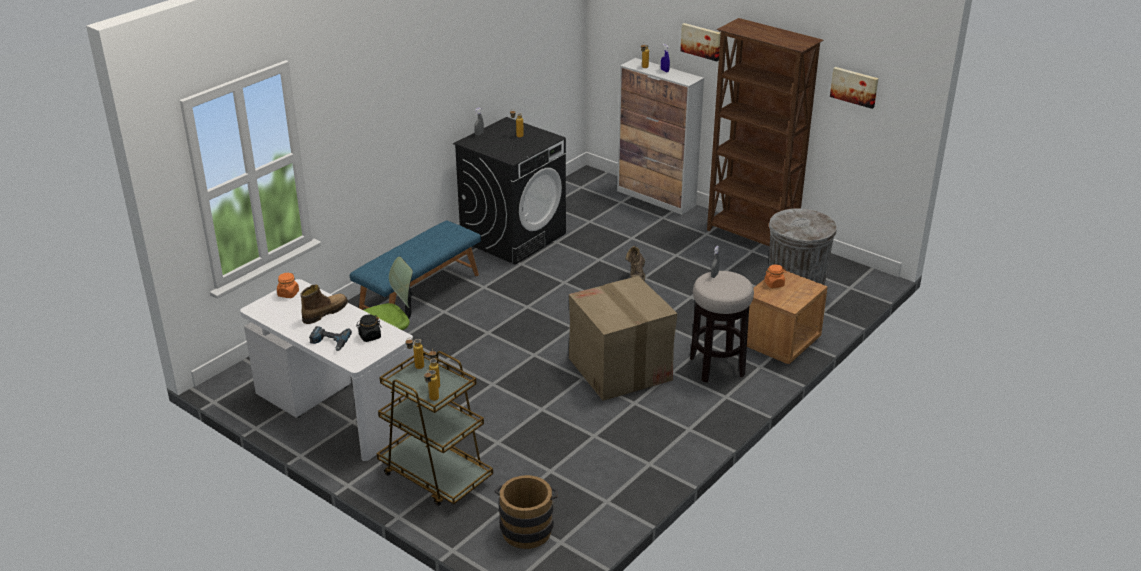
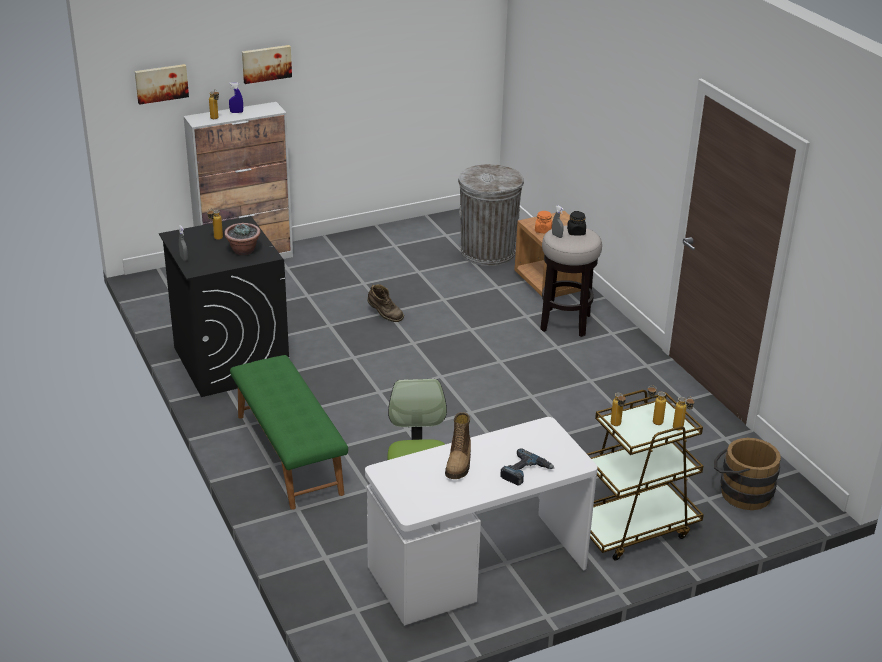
camera: 65 degrees left, 0 degrees up
(288, 294) = (395, 481): orange jar -> none
(324, 312) = (459, 463): boot -> boot turned 150 degrees counterclockwise
(370, 336) = (532, 443): black jar -> black jar (576, 232)
(419, 293) = (288, 454): blue bench -> green bench
(509, 149) = (243, 251): none -> potted plant
(620, 369) = (532, 371): cardboard box -> none
(751, 237) = (371, 238): brown bookcase -> none
(854, 87) = (439, 42): picture -> picture (161, 83)

